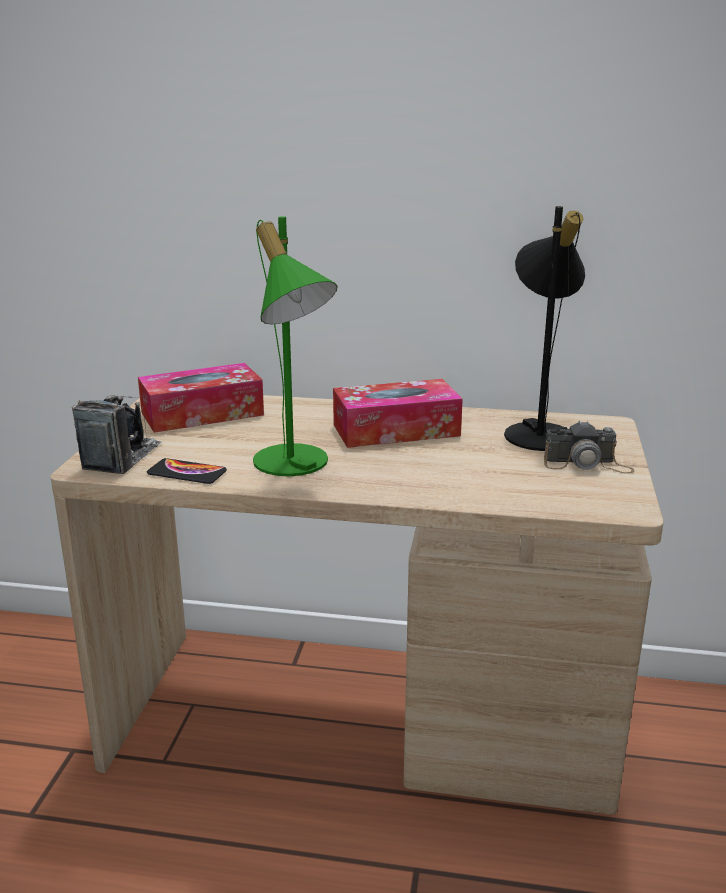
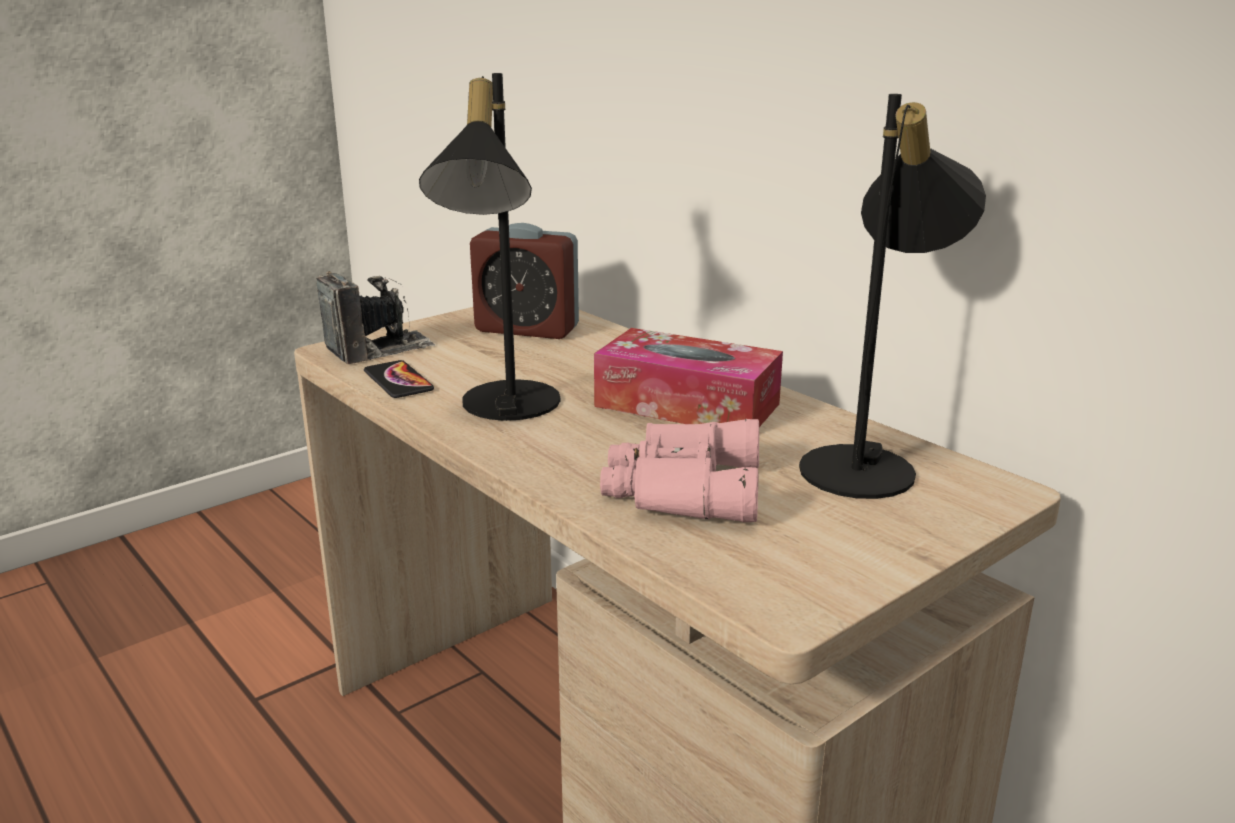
camera: 40 degrees right, 0 degrees up
(202, 414) = (527, 329): tissue box -> alarm clock
(294, 466) = (502, 408): green table lamp -> black table lamp
(479, 474) = (680, 488): none -> pink binoculars
(587, 464) = (851, 530): camera -> none

